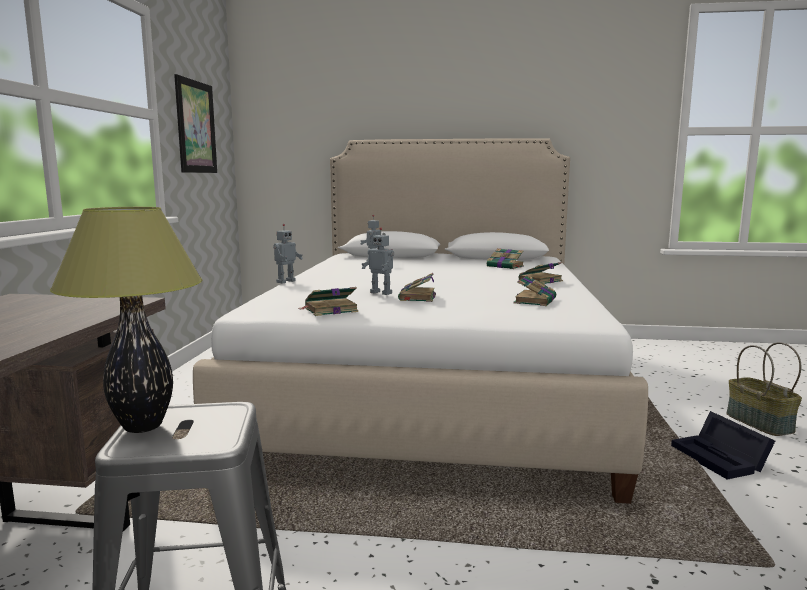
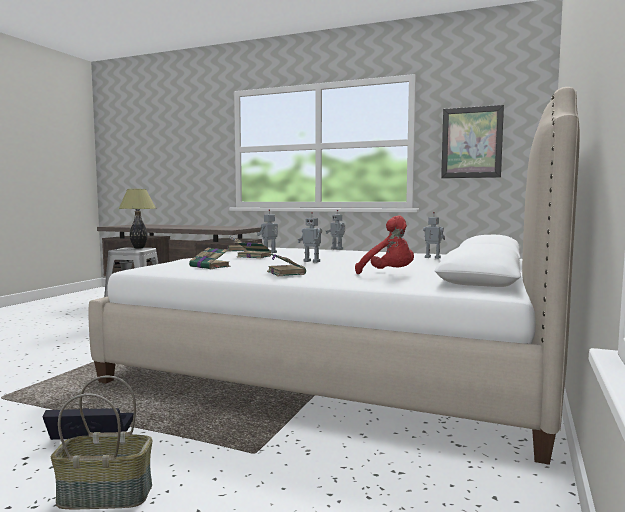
camera: 105 degrees right, 5 degrees down
(448, 280) = (312, 261): none -> toy robot
(506, 266) = (389, 274): book -> red plush toy

